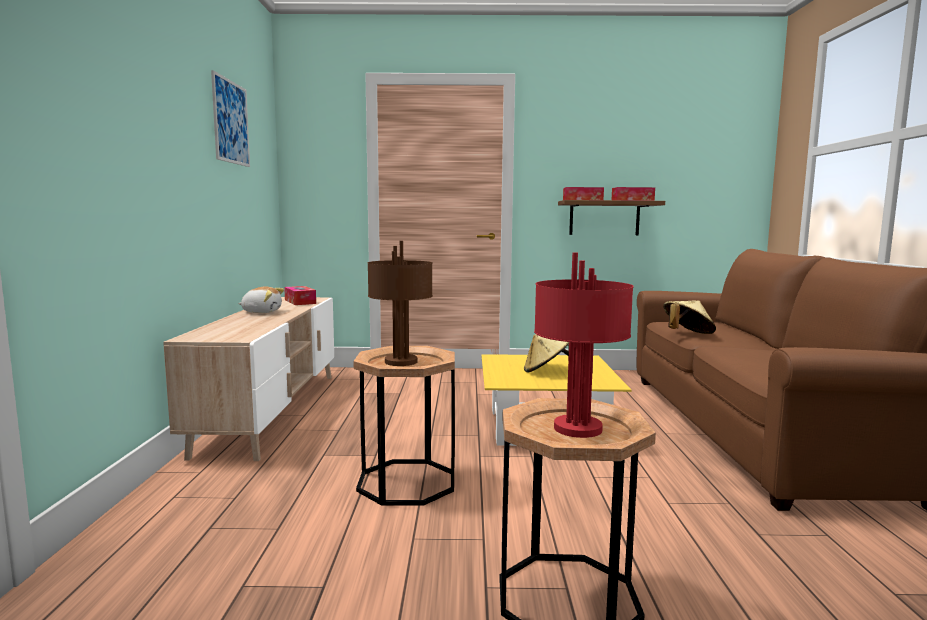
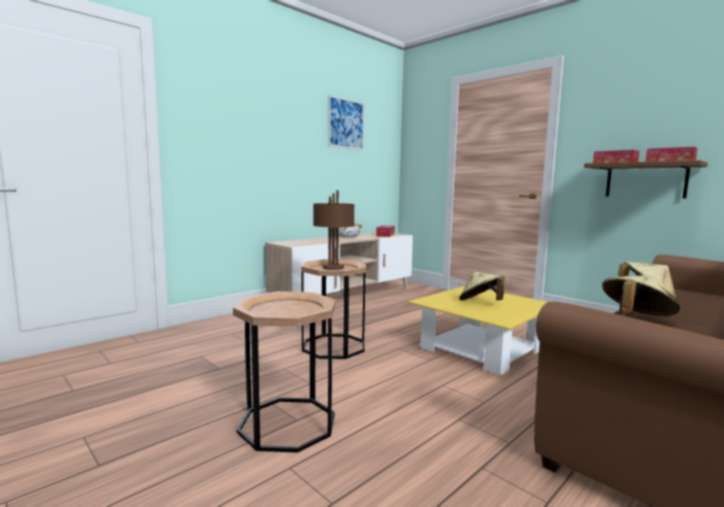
camera: 45 degrees right, 0 degrees up
(578, 428) = (289, 309): red table lamp -> none
(731, 352) = (635, 318): none -> beige hat

